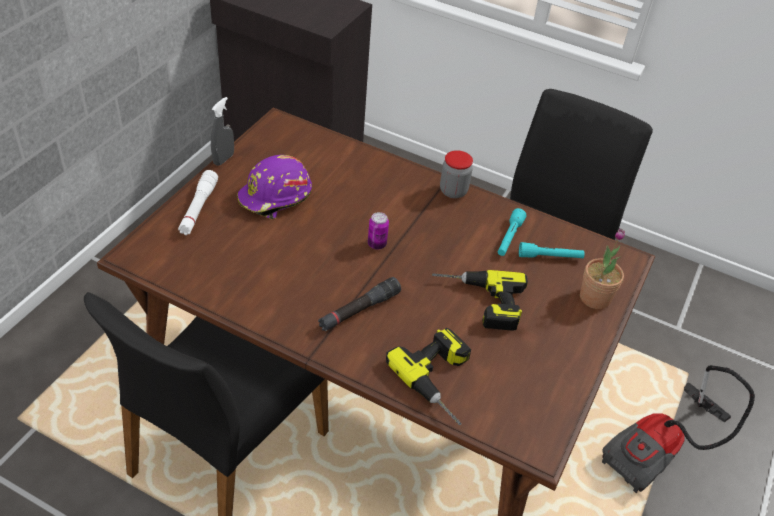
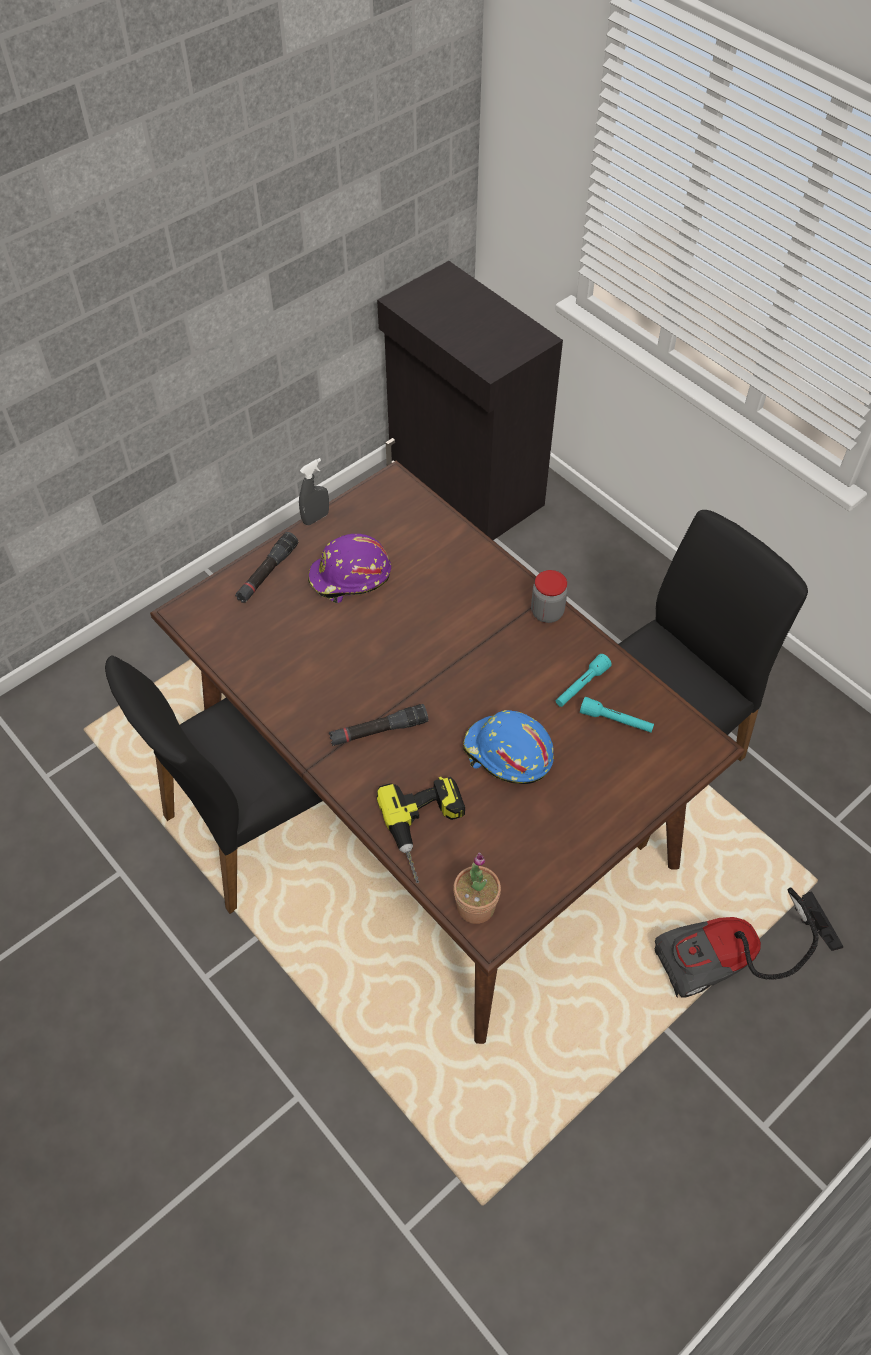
camera: 25 degrees right, 10 degrees up
(198, 208) = (267, 573): white flashlight -> black flashlight
(377, 244) = (431, 659): can -> none
(478, 302) = (507, 754): power drill -> blue hard hat
(595, 298) = (640, 783): potted plant -> potted plant (475, 906)

